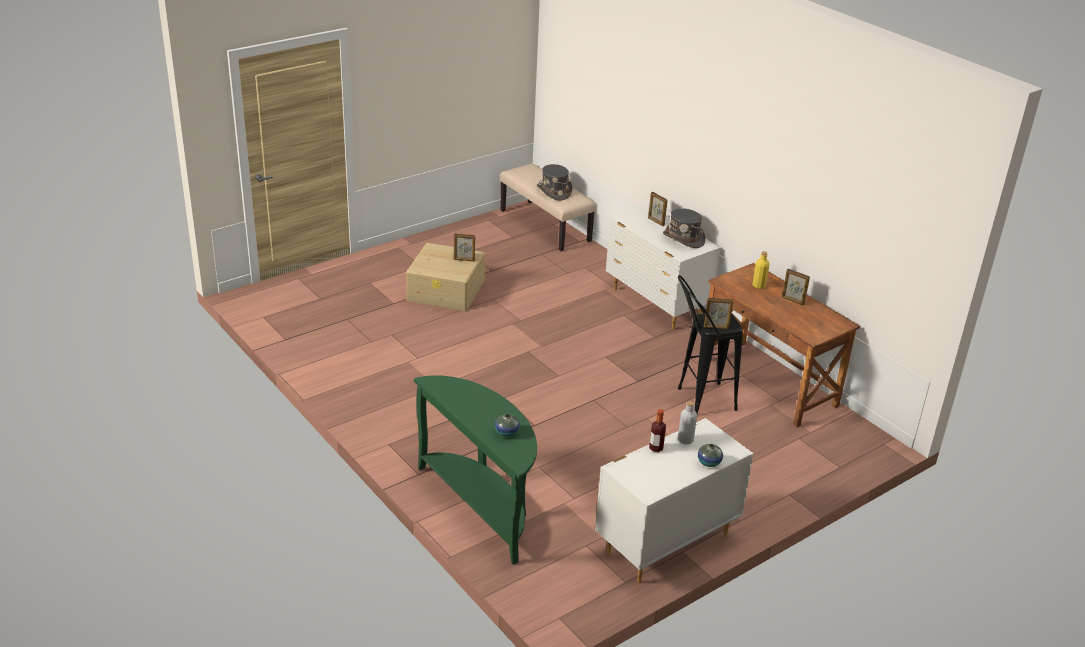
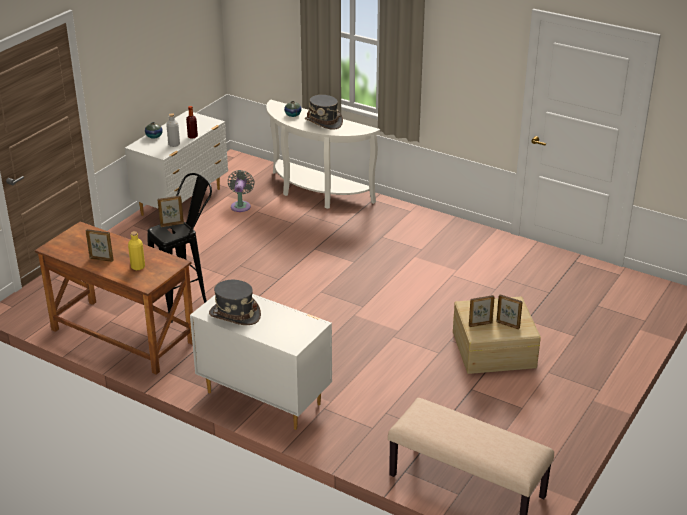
camera: 160 degrees right, 0 degrees up
(483, 506) = (315, 193): green console table -> white console table
(554, 191) = (450, 421): grey hat -> grey hat (324, 122)
(589, 513) = (241, 205): none -> grey fan
(656, 222) = (276, 330): picture frame -> picture frame (508, 325)

